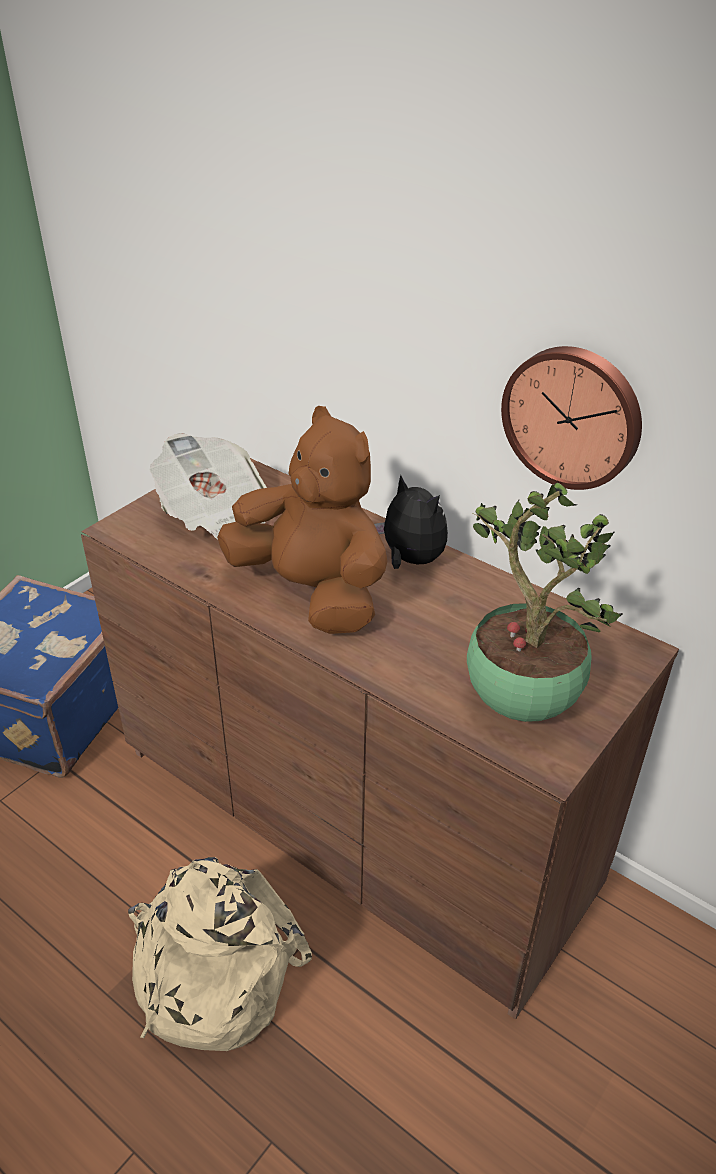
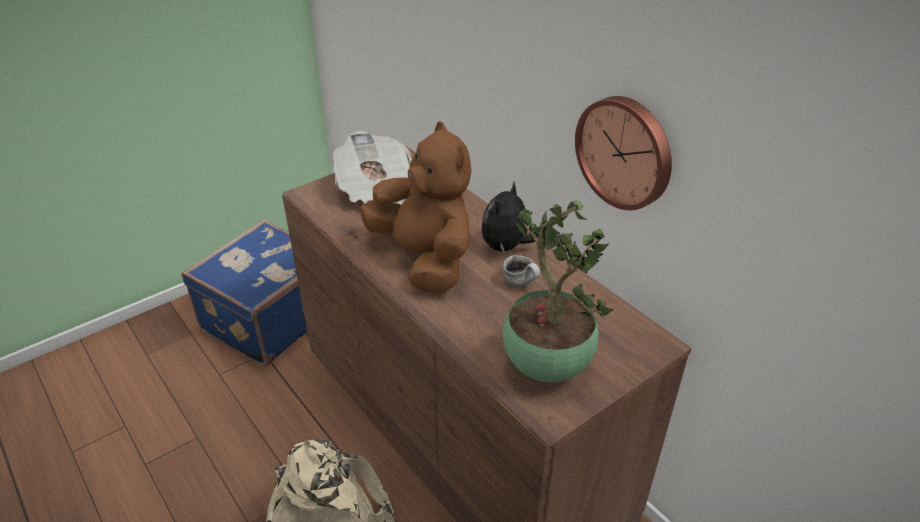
camera: 15 degrees right, 0 degrees up
(410, 560) = (506, 247): plush toy -> plush toy turned 120 degrees counterclockwise
(448, 603) = (521, 283): none -> mug

